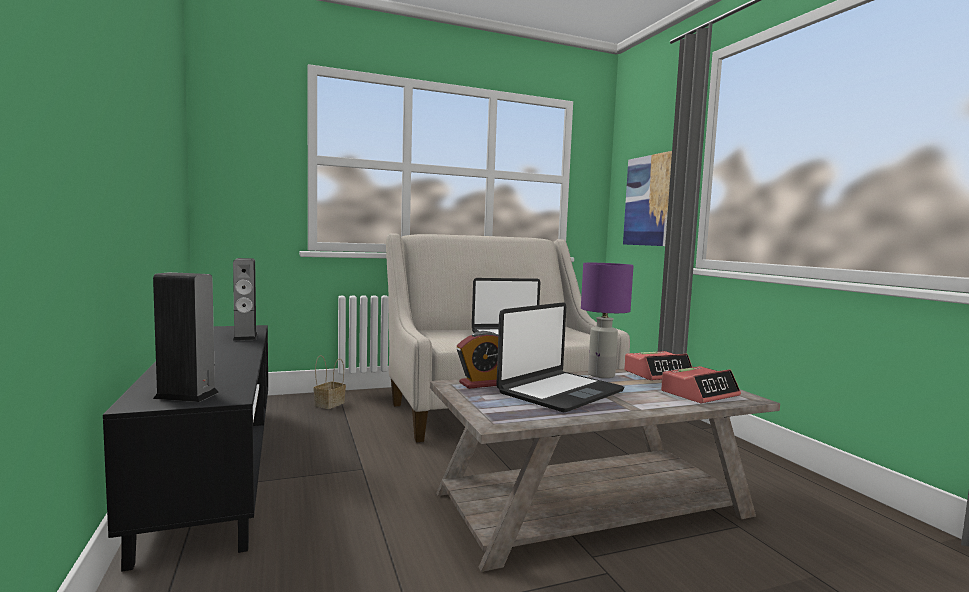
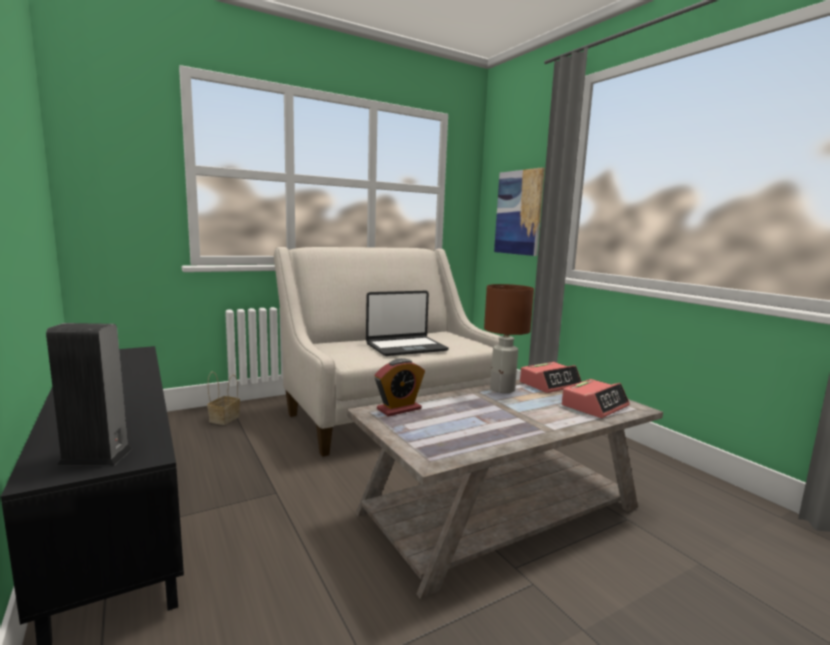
camera: 10 degrees left, 5 degrees up
(245, 337) = (136, 365): speaker -> none
(559, 392) = (474, 414): laptop -> none
(601, 375) = (502, 390): purple table lamp -> brown table lamp

